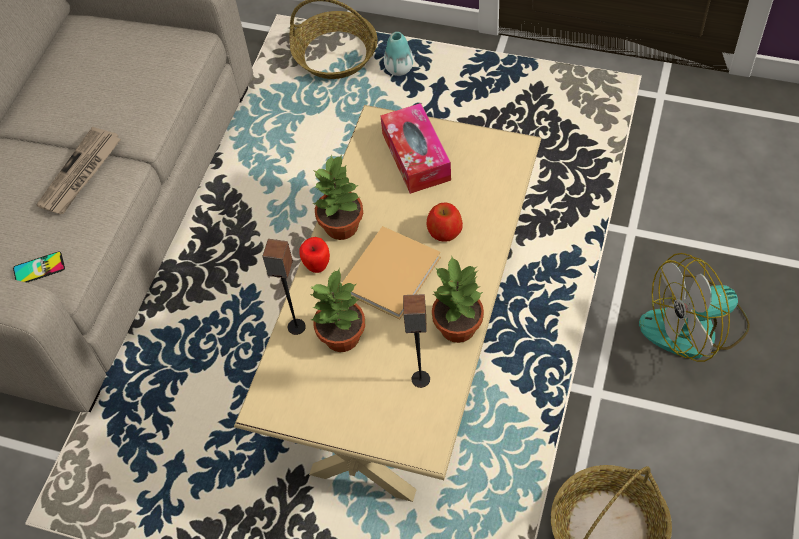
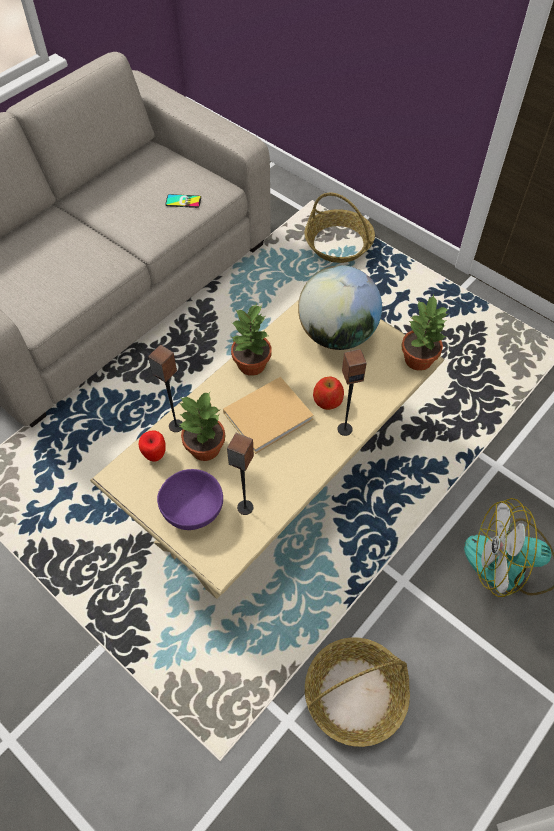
camera: 20 degrees right, 0 degrees up
(39, 268) = (27, 307): phone -> phone (183, 201)
(81, 174) = (93, 252): newspaper -> none
(317, 266) = (217, 387): apple -> apple (155, 455)
(364, 406) = (191, 509): none -> purple bowl
(399, 68) = (380, 271): vase -> none
(416, 156) = (337, 335): tissue box -> globe
(458, 326) = (297, 479): potted plant -> potted plant (419, 359)
(479, 253) = (344, 429): none -> speaker

